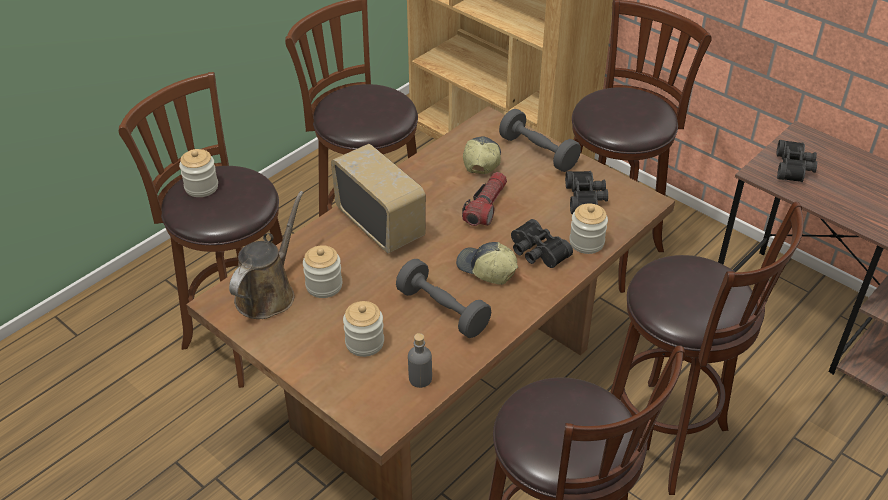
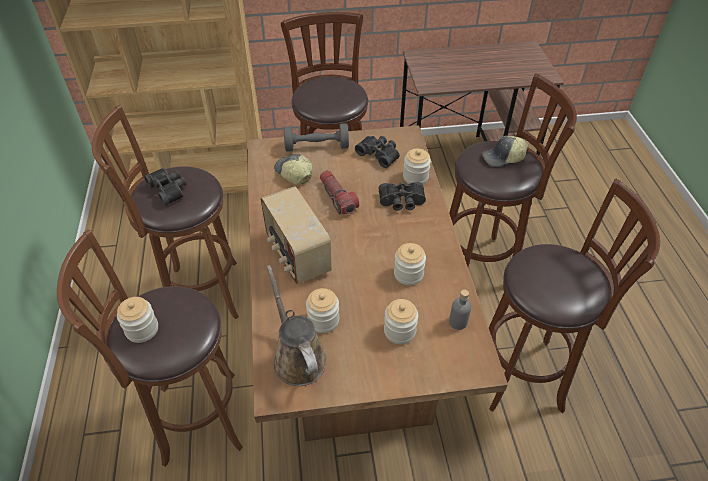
camera: 50 degrees left, 5 degrees up
(381, 224) = (296, 255): radio -> radio turned 120 degrees counterclockwise
(442, 310) = (408, 274): grey dumbbell -> jar
(486, 269) = (393, 232): cap -> cap (503, 158)
(794, 168) = (437, 74): black binoculars -> black binoculars (169, 189)

